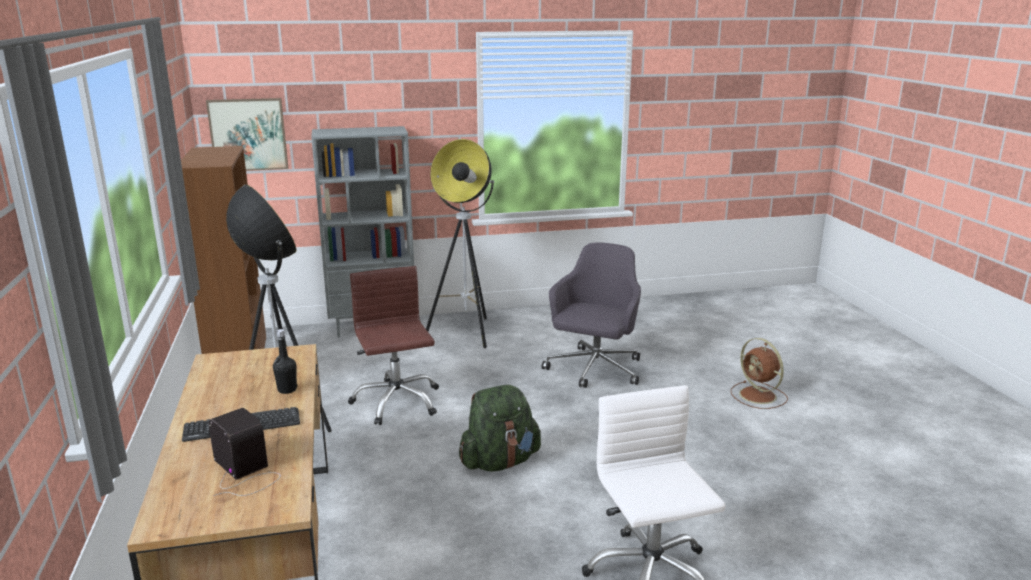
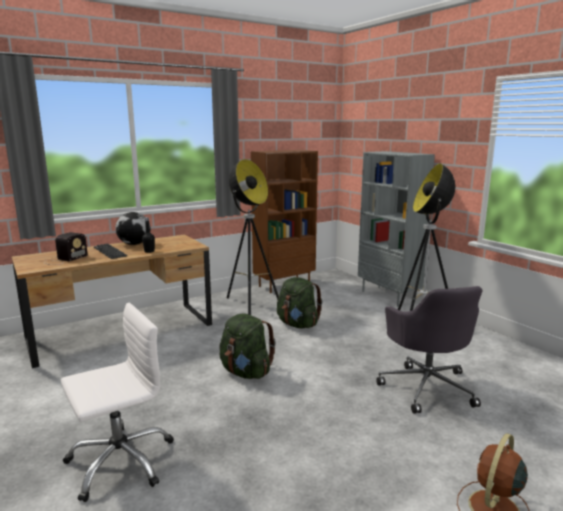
camera: 70 degrees right, 5 degrees down
(211, 401) = (134, 244): none -> globe
(248, 134) = (358, 151): picture -> none
(396, 402) = (298, 324): brown office chair -> green backpack
(594, 369) = (426, 387): grey office chair -> grey office chair turned 75 degrees clockwise

